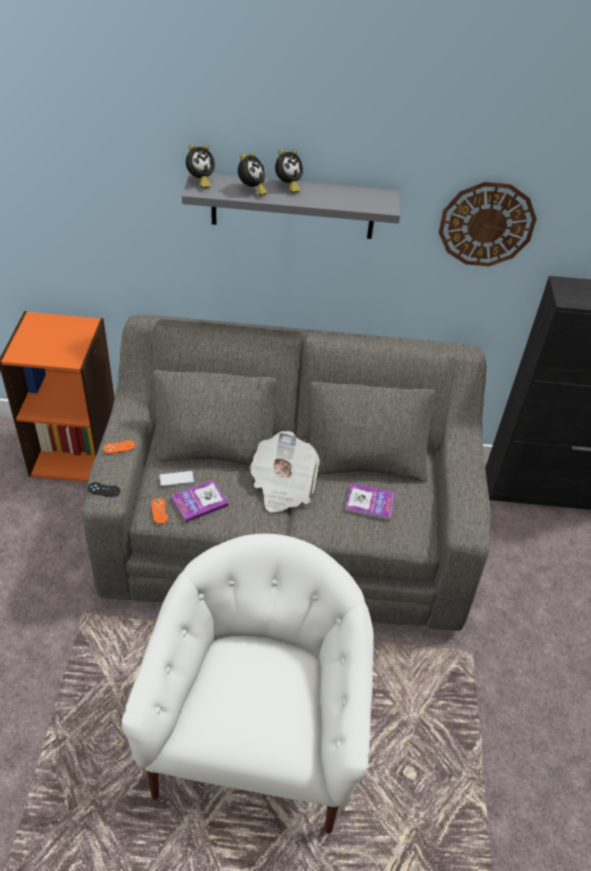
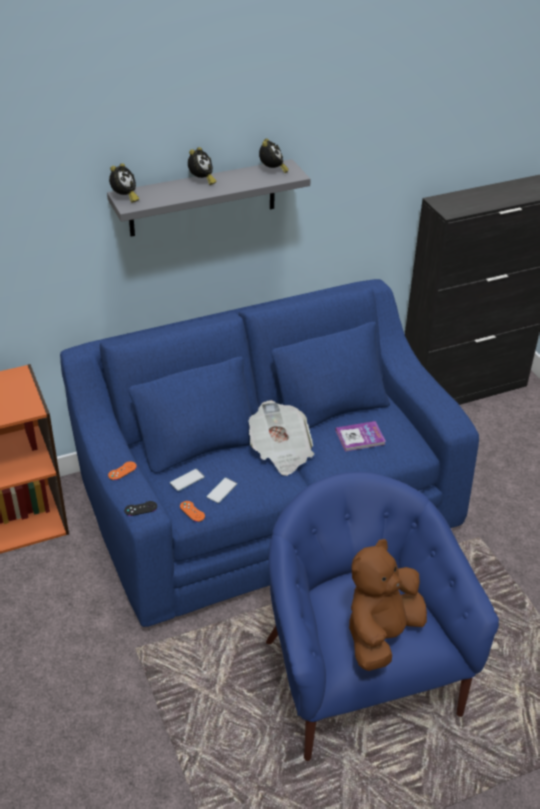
camera: 25 degrees left, 5 degrees down
(199, 502) = (222, 490): book -> phone
(247, 719) = (381, 634): none -> brown plush toy
(251, 190) = (175, 192): alarm clock -> alarm clock (272, 171)
(256, 738) = (358, 676): white armchair -> blue armchair
(288, 527) = (267, 503): grey sofa -> blue sofa
(486, 224) = (366, 168): wall clock -> none

